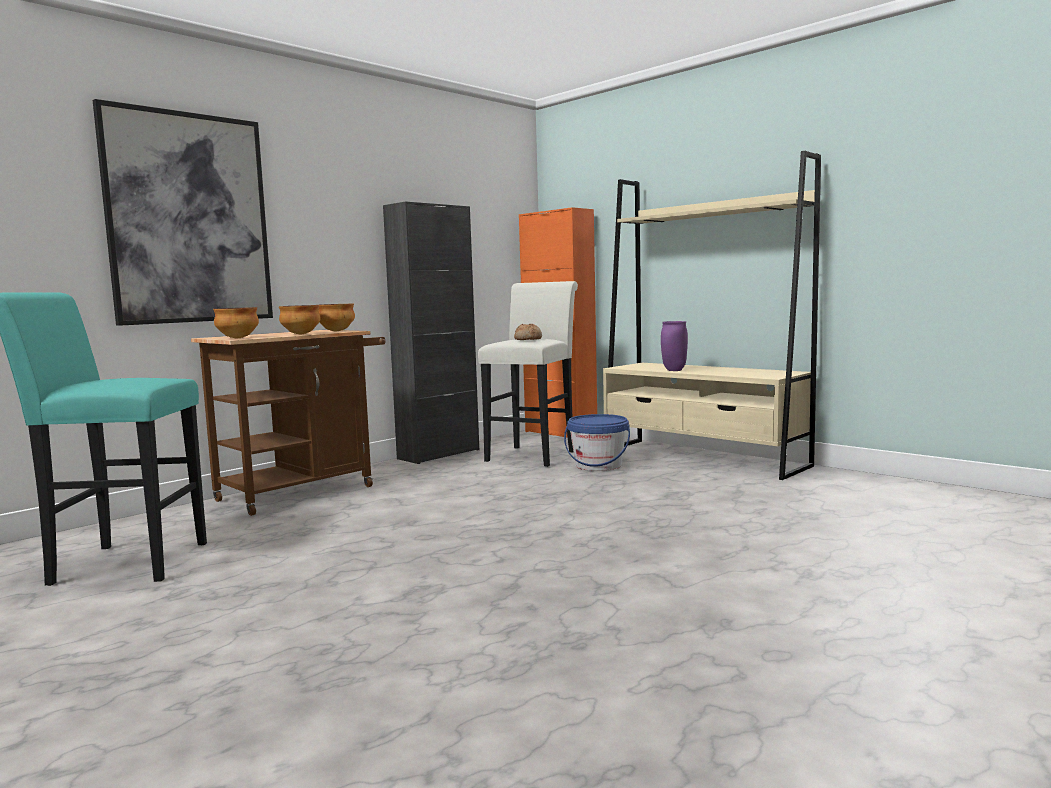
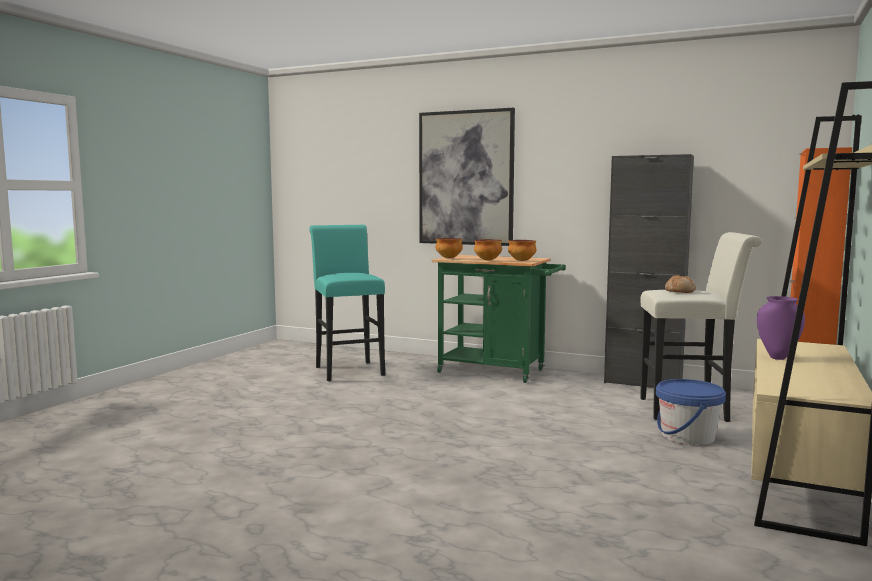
camera: 70 degrees right, 0 degrees up
(304, 491) = (497, 372): brown cart -> green cart

